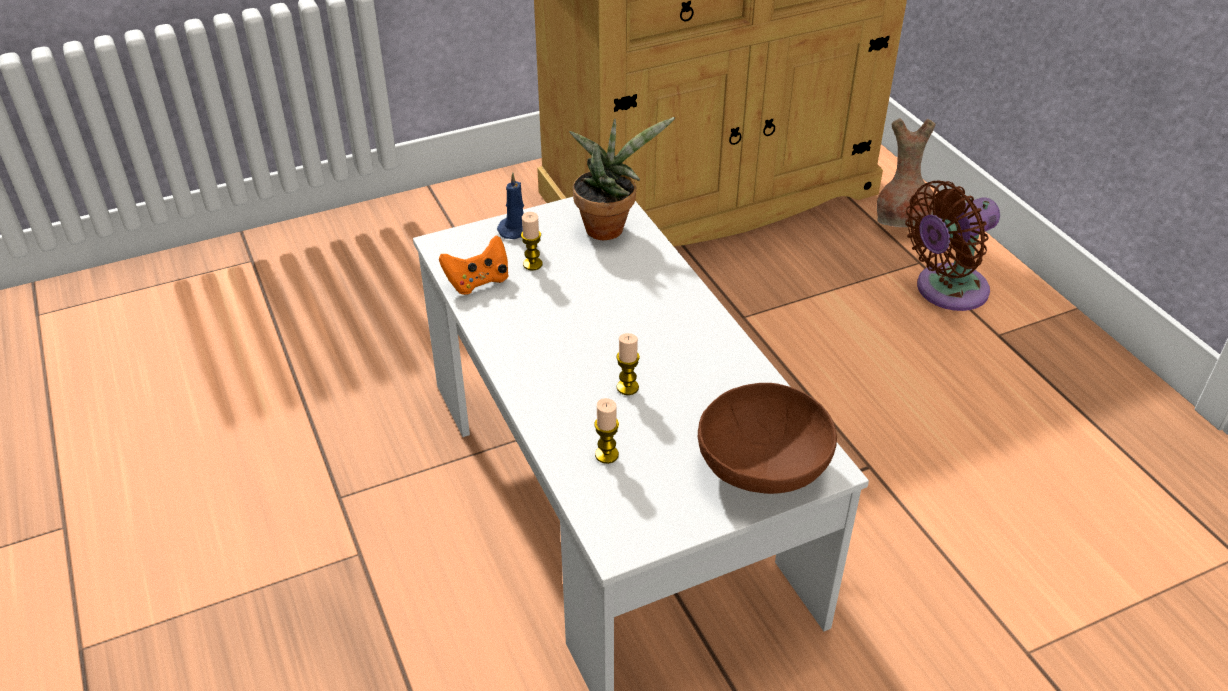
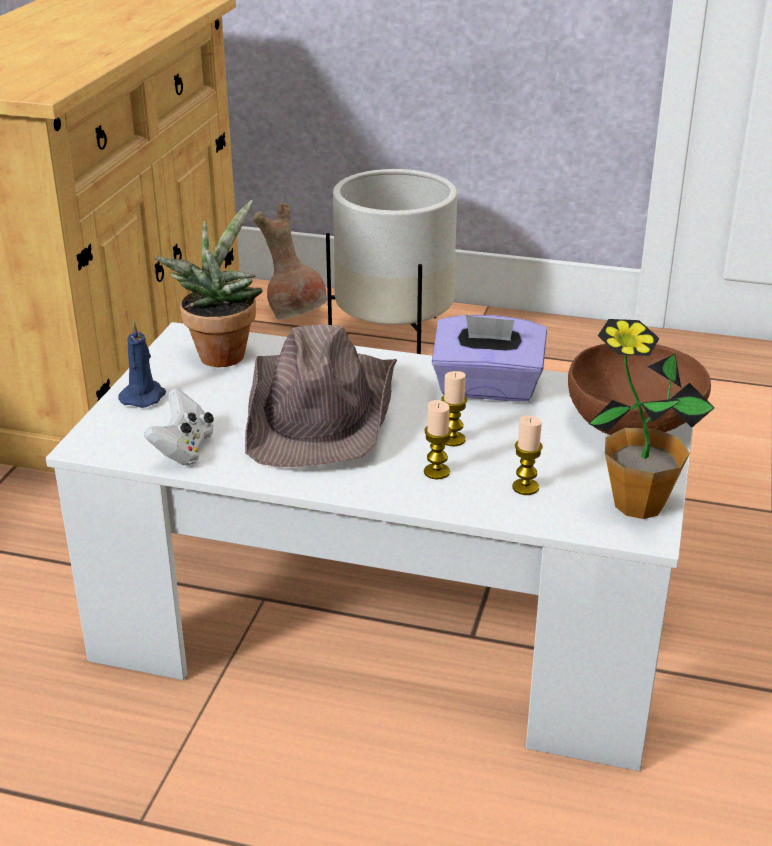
camera: 50 degrees left, 10 degrees down
(478, 281) = (183, 450): orange game controller -> white game controller
(532, 264) = (208, 411): candle -> candle (436, 472)
(592, 309) = (322, 410): none -> brown hat
(650, 524) = (638, 504): none -> potted plant
(718, 367) = (487, 388): none -> purple tissue box
(945, 291) = (394, 340): brown fan -> white planter

